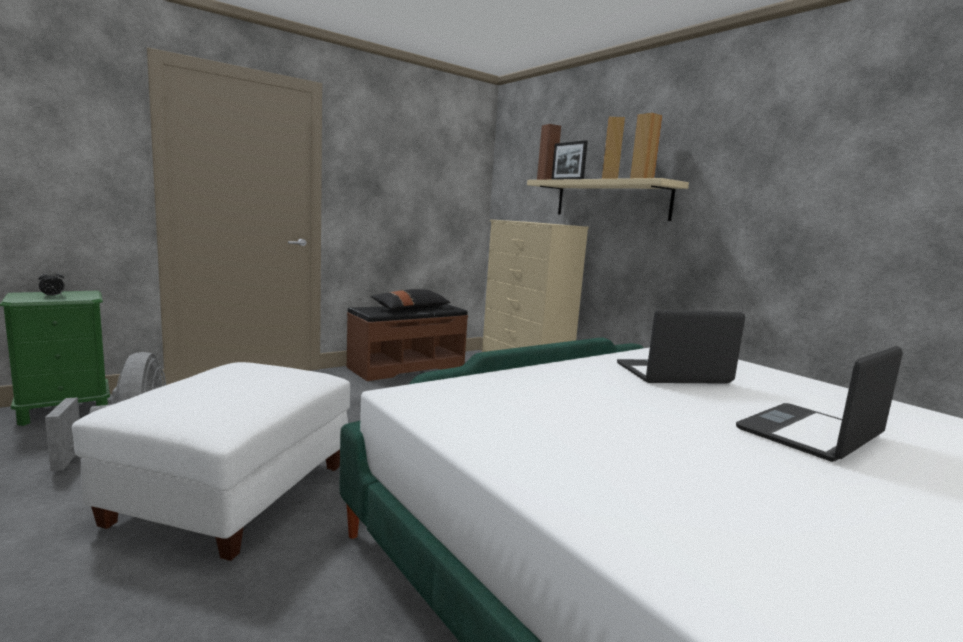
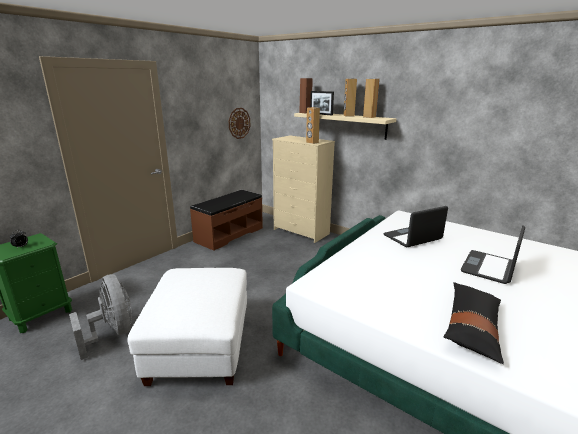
camera: 15 degrees left, 10 degrees up
(411, 308) = (228, 199): black pillow -> black pillow (472, 327)
(451, 199) = (239, 123): none -> wall clock
(546, 223) = (312, 142): none -> brown speaker

